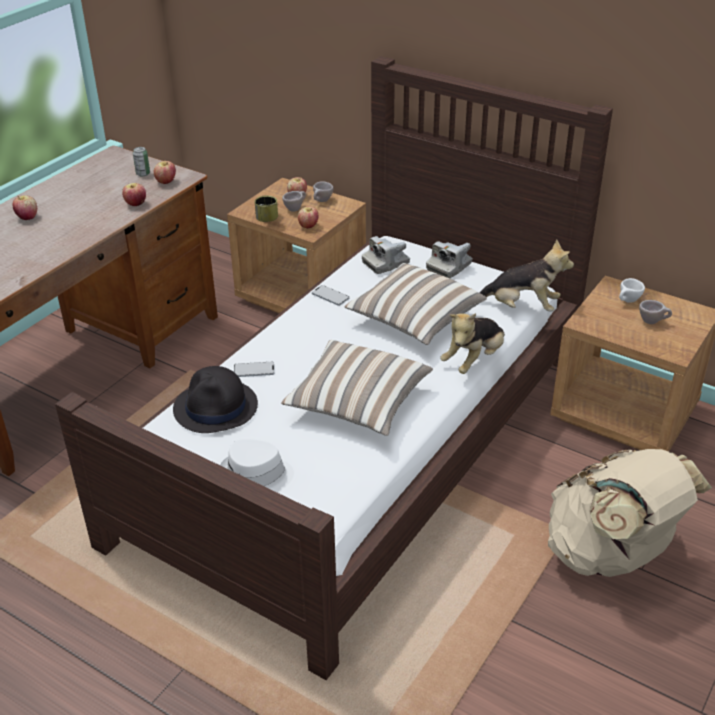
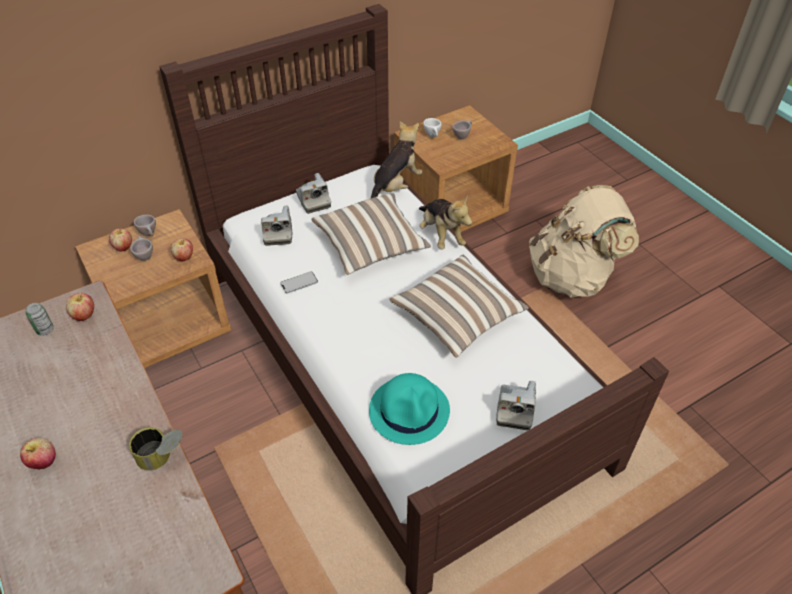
camera: 65 degrees left, 10 degrees up
(136, 204) = (109, 352): apple -> none
(216, 408) = (410, 410): black hat -> turquoise hat
(254, 370) = (372, 368): phone -> none
(256, 477) = (514, 409): white hat -> camera
(268, 219) = (145, 281): can -> can (162, 457)

